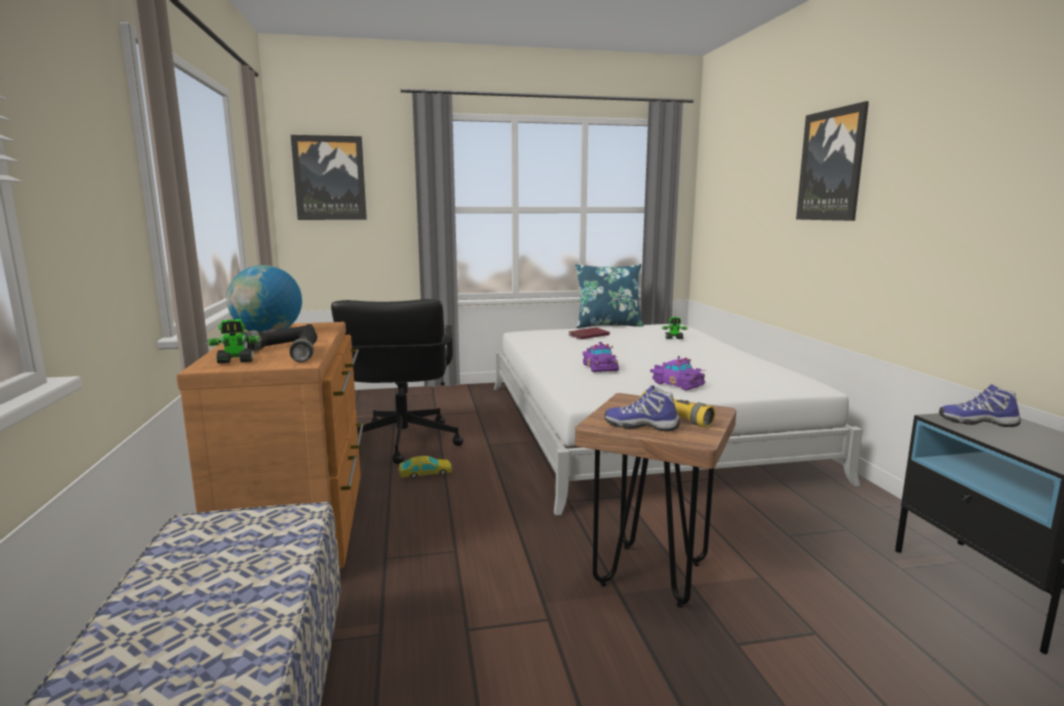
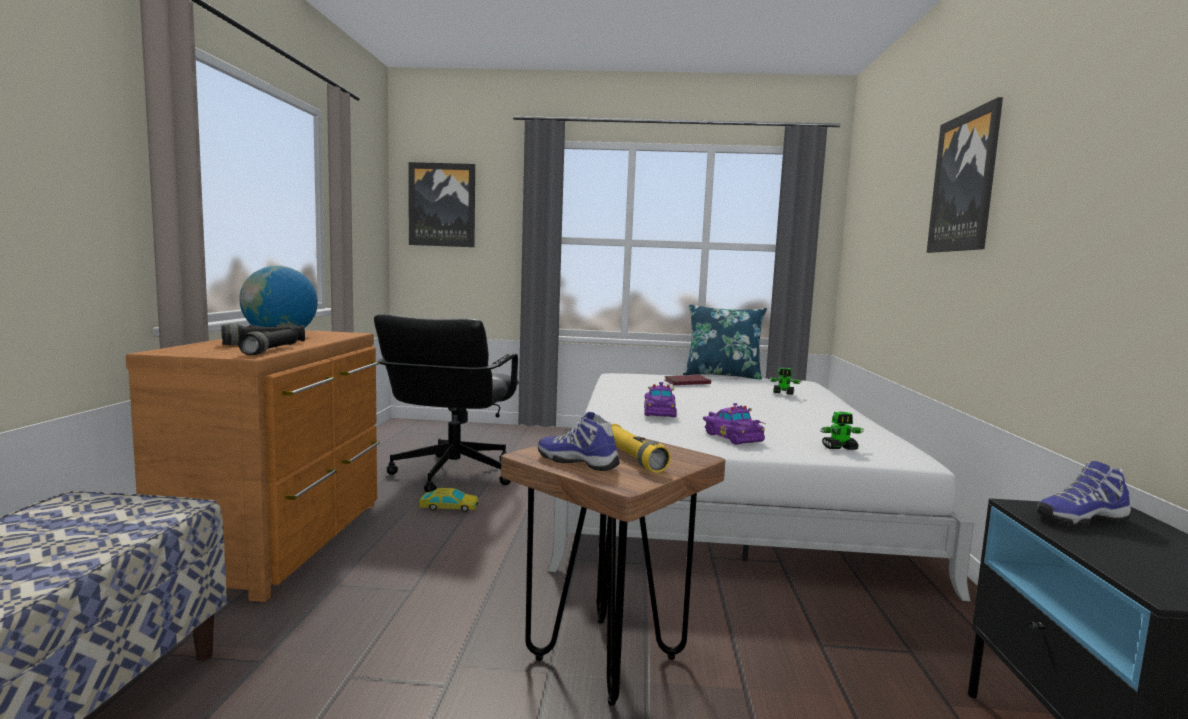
camera: 15 degrees right, 5 degrees down
(236, 361) = (197, 350): toy robot -> toy robot (840, 448)
(977, 422) = (1079, 518): shoe -> shoe turned 45 degrees counterclockwise

